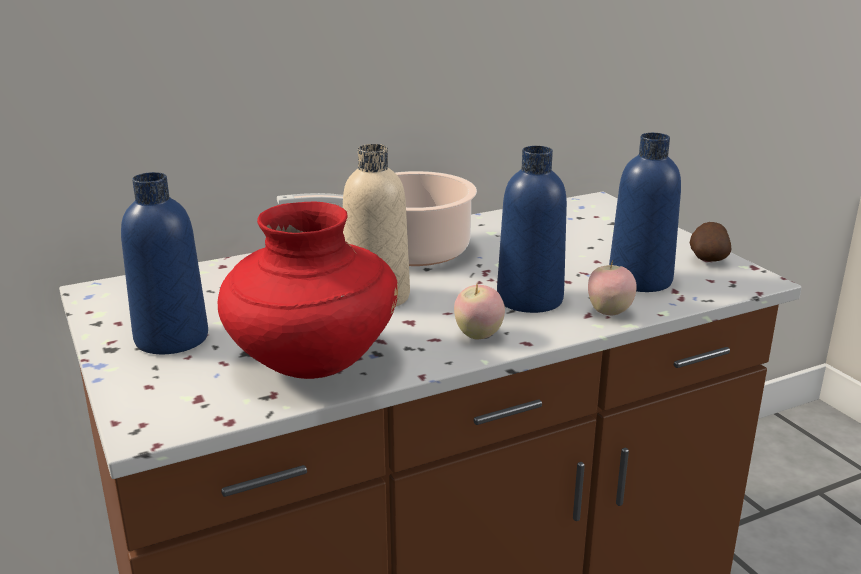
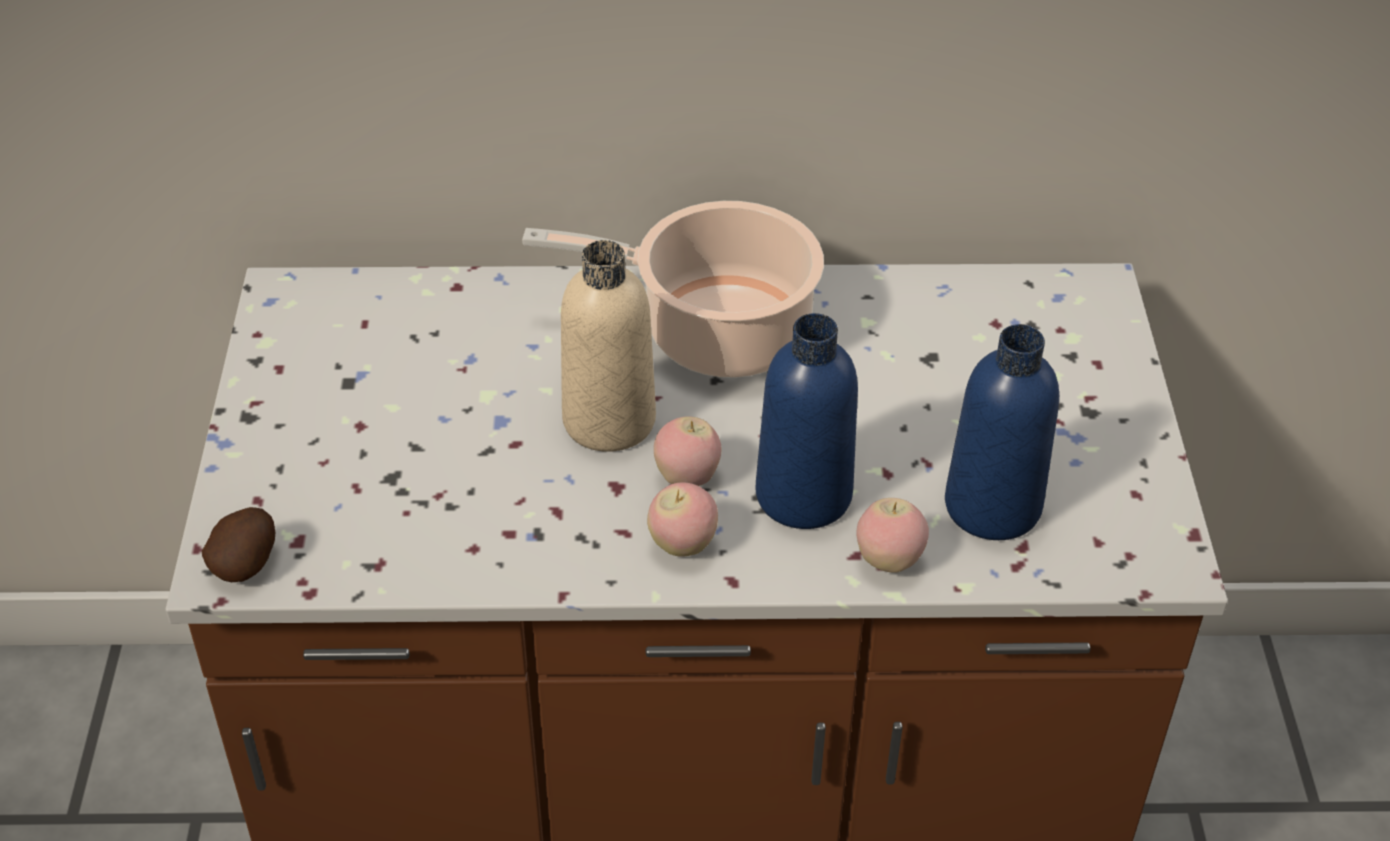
camera: 25 degrees right, 20 degrees up
(171, 338) = (322, 421): blue bottle -> none
(311, 362) = (452, 523): red vase -> none
(451, 308) = (687, 477): none -> apple
(707, 259) = (1139, 491): potato -> potato (247, 563)

